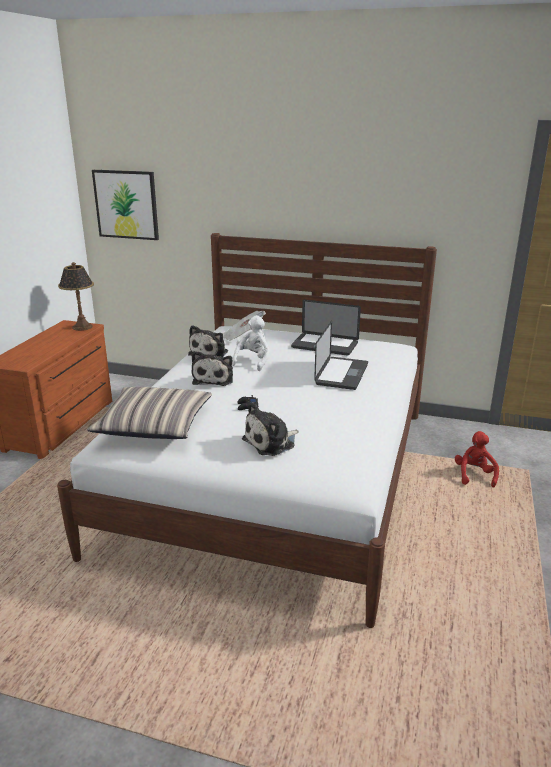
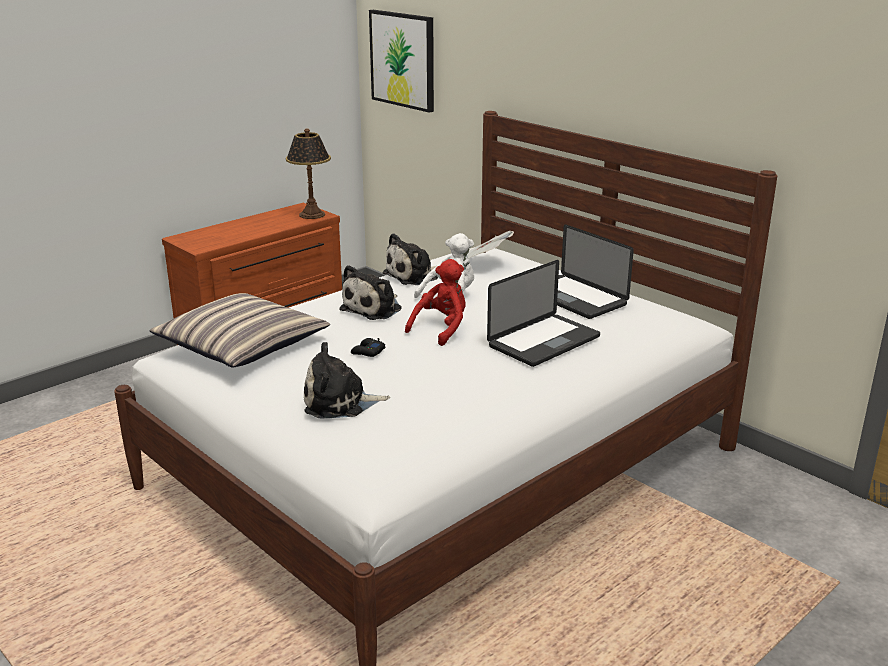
camera: 30 degrees right, 0 degrees up
(474, 475) = (735, 559): red plush toy -> red plush toy (441, 329)

